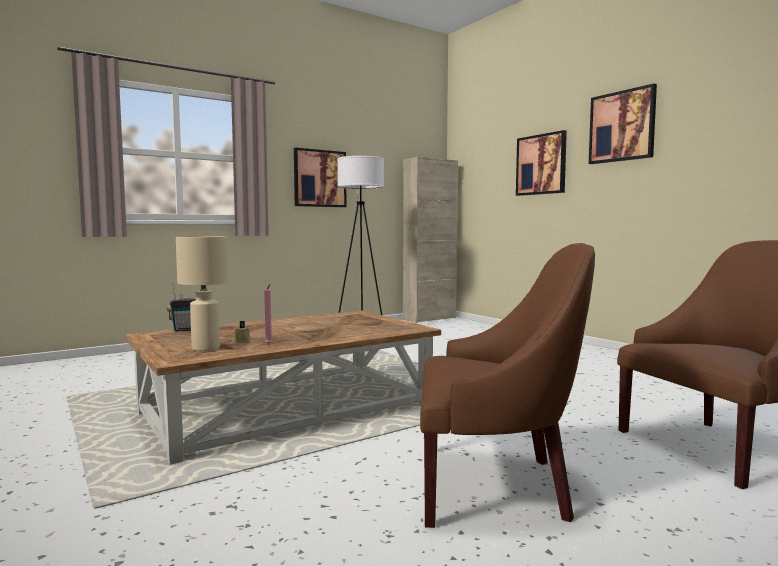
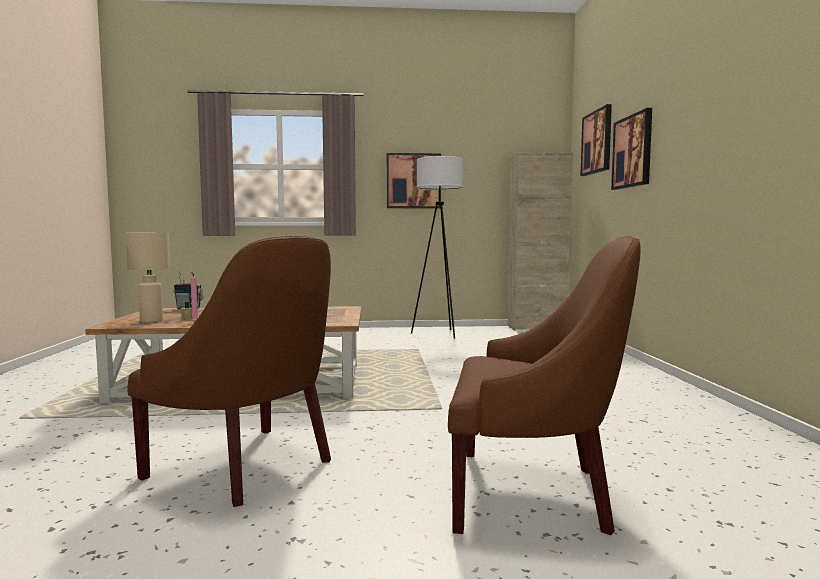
camera: 30 degrees right, 0 degrees up
(622, 126) = (696, 95): picture -> picture (597, 142)

